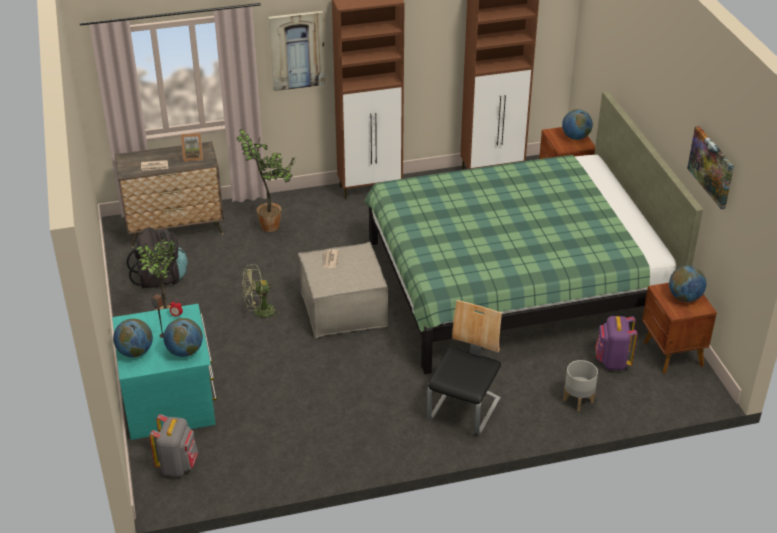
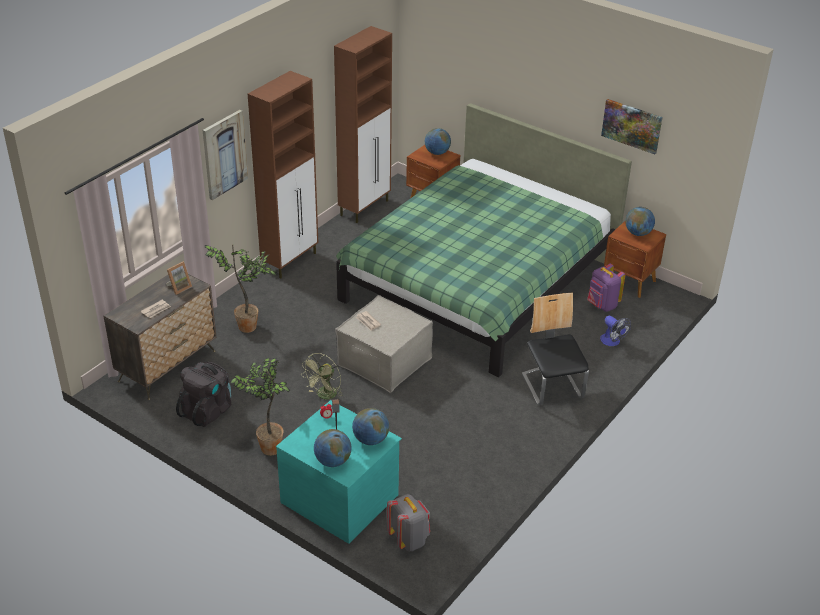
camera: 40 degrees left, 0 degrees up
(578, 400) = (612, 342): grey planter -> fan

